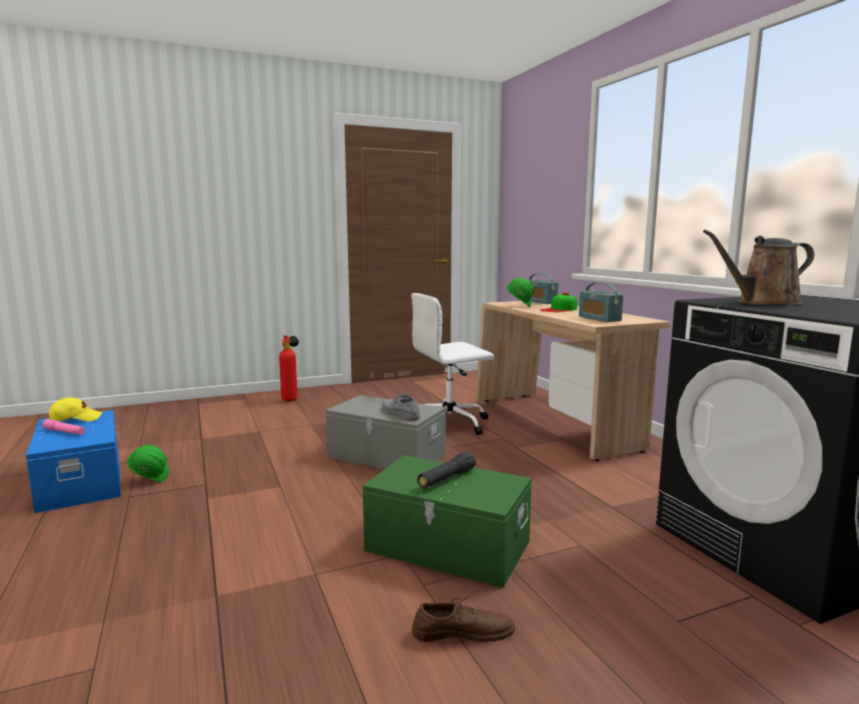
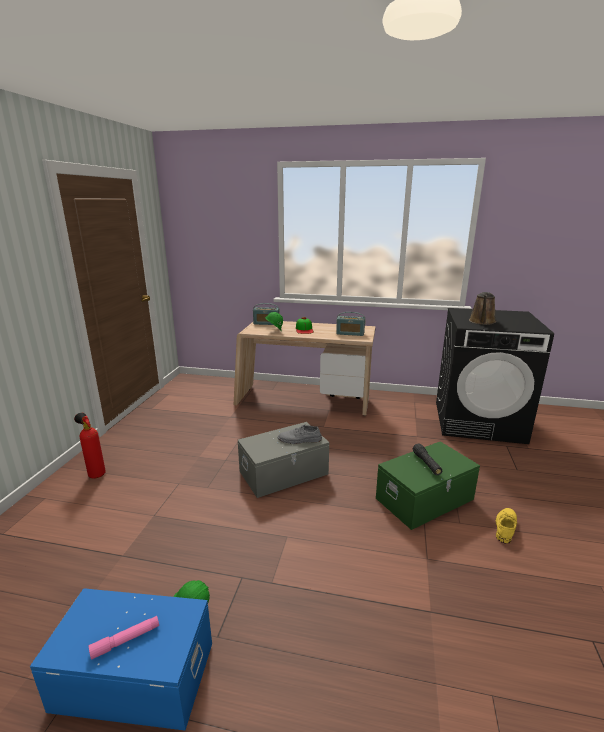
camera: 55 degrees left, 10 degrees up
(76, 419) = (82, 625): yellow cap -> none
(451, 423) = (258, 429): white office chair -> none
(463, 631) = (505, 526): brown shoe -> yellow shoe

